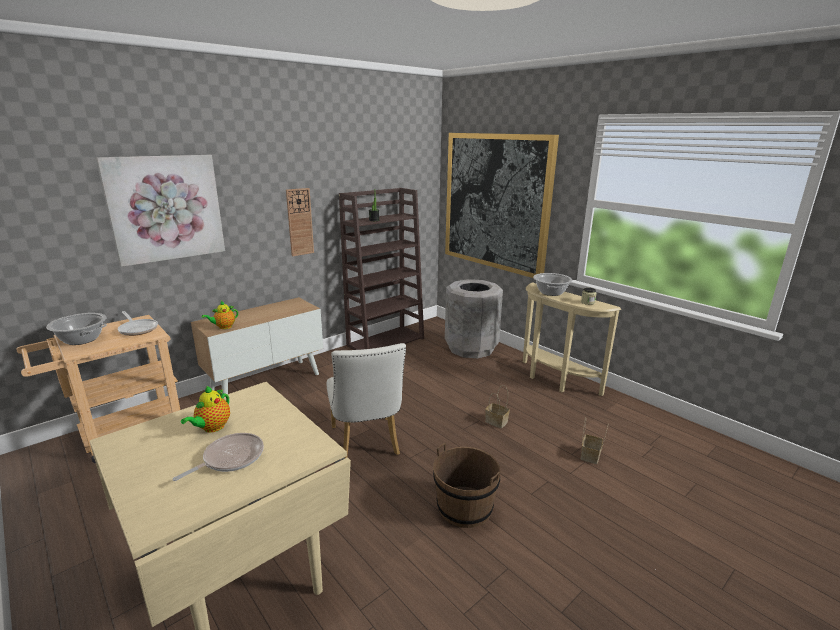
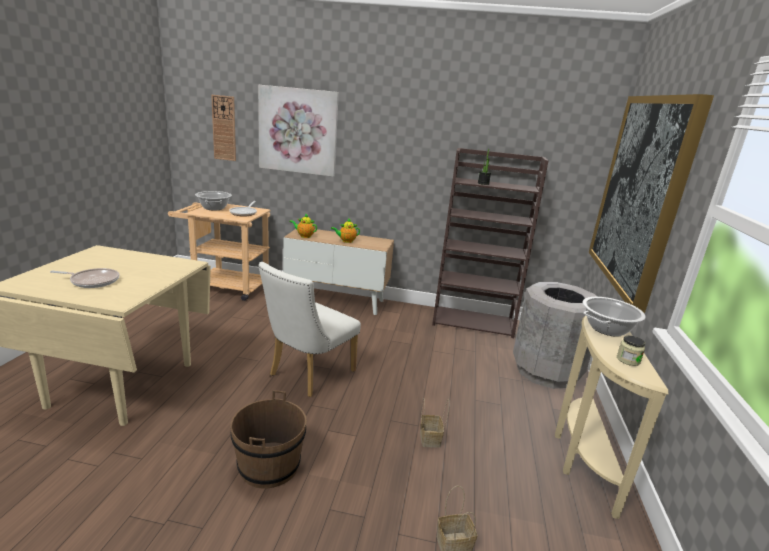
camera: 50 degrees right, 0 degrees up
(212, 428) = (128, 266): teapot -> teapot (346, 241)
(300, 222) = (409, 168): wall clock -> wall clock (224, 128)

